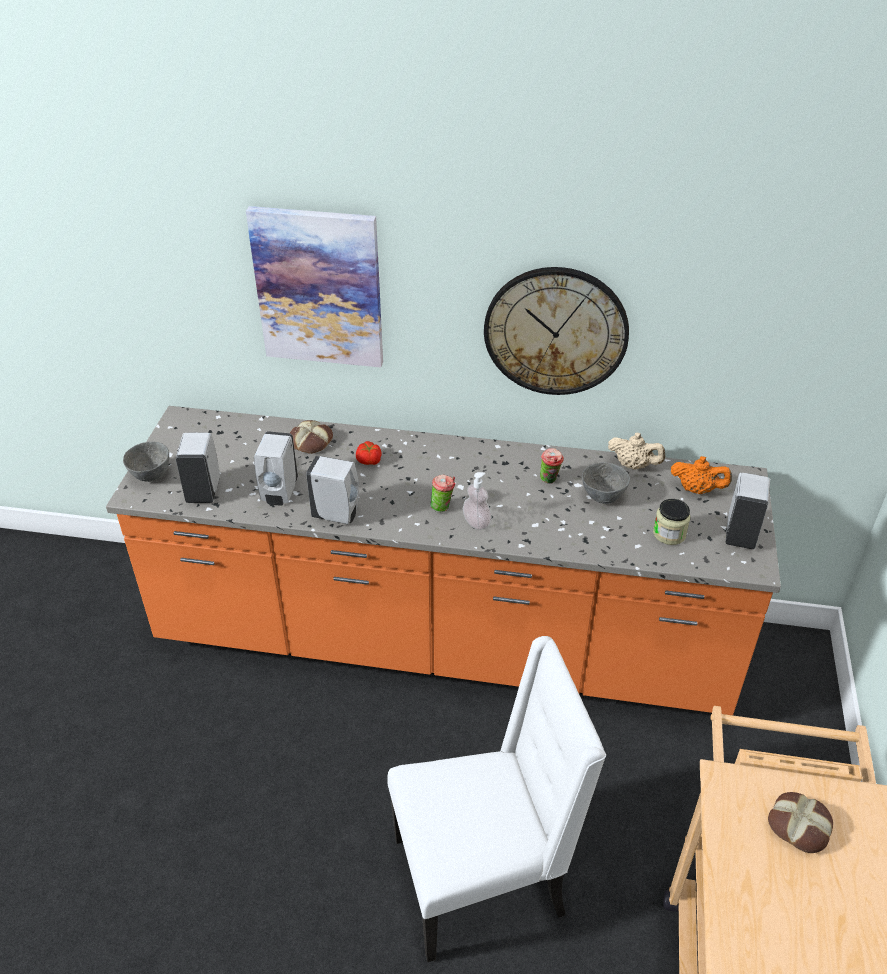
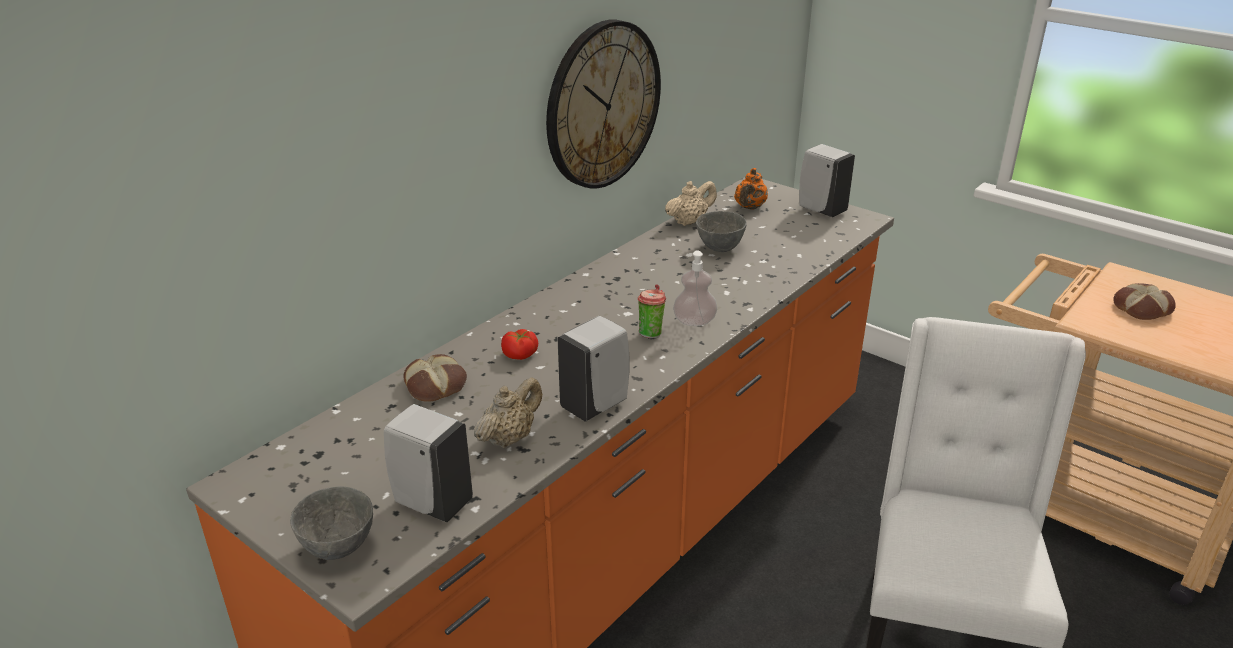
camera: 60 degrees left, 10 degrees down
(279, 494) = (509, 438): white soap dispenser -> beige teapot
(319, 287) = (376, 158): picture -> none
(550, 480) = (669, 265): cup -> none
(669, 534) = (795, 237): jar -> none
(697, 490) = (749, 207): orange teapot -> orange teapot turned 150 degrees clockwise

